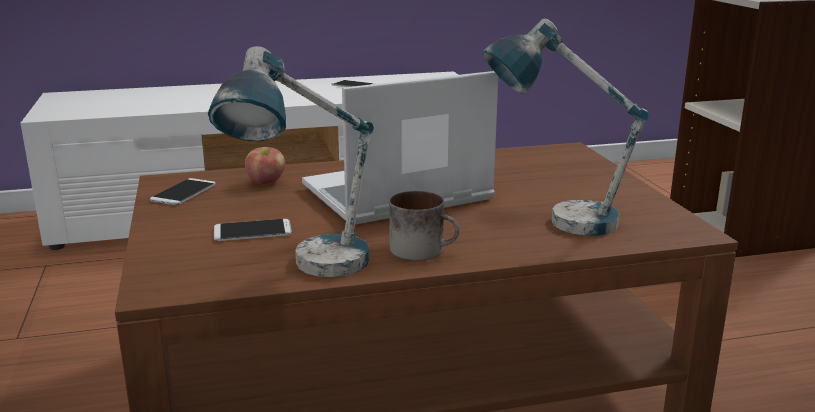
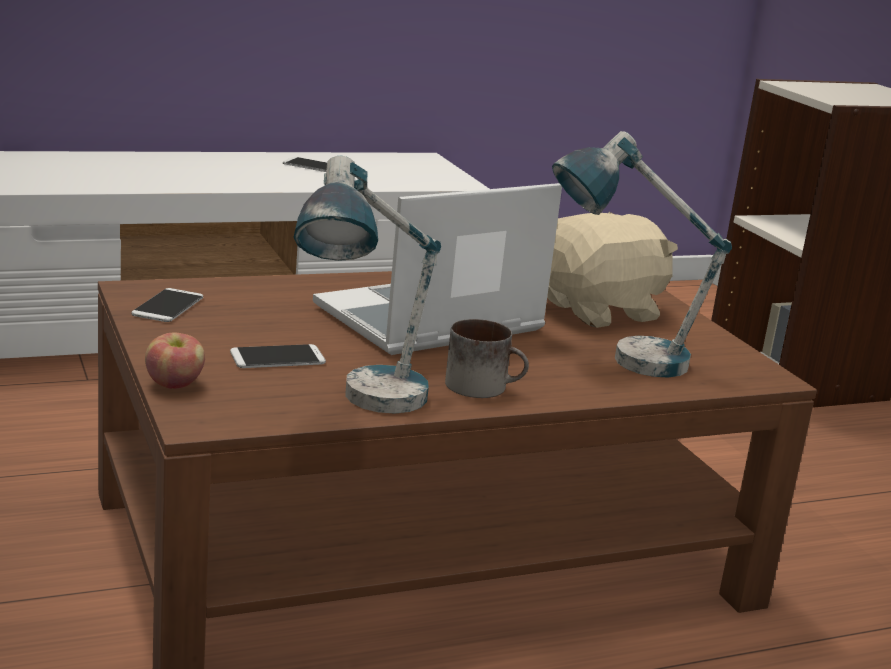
camera: 10 degrees left, 0 degrees up
(266, 182) = (264, 297): apple -> apple (174, 384)
(548, 181) = (599, 311): none -> beige plush toy

